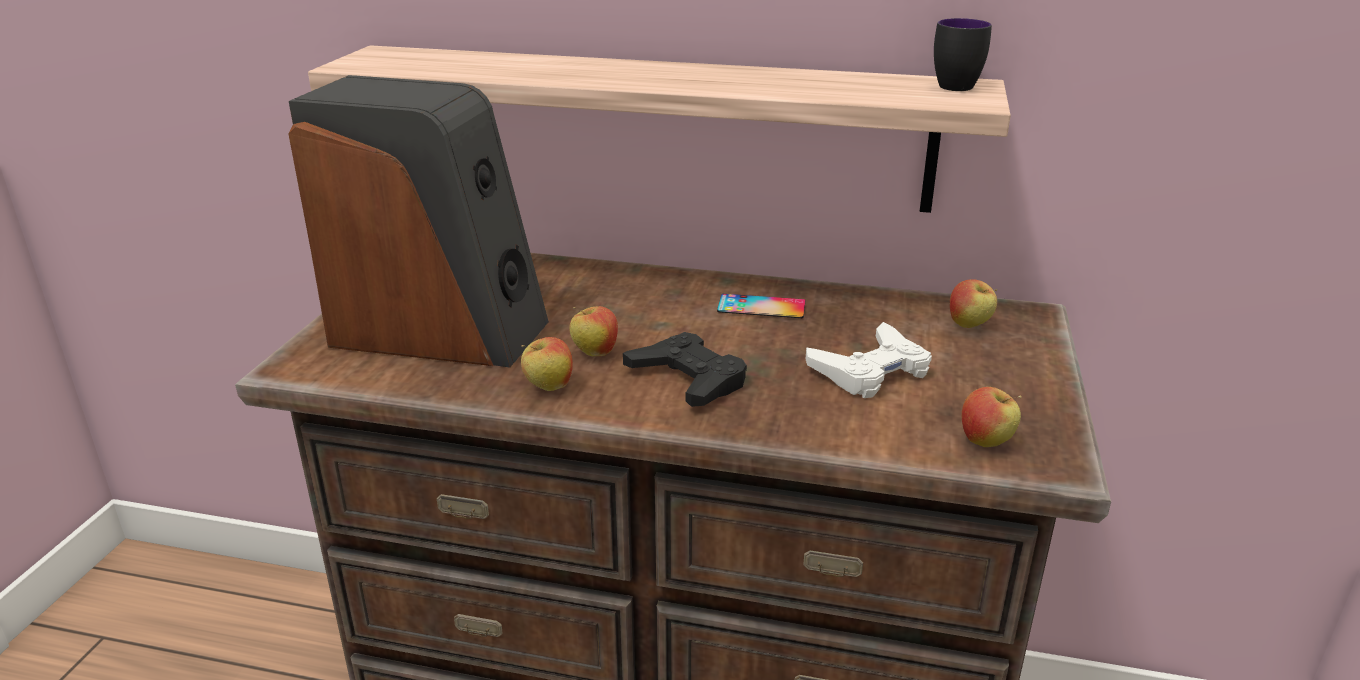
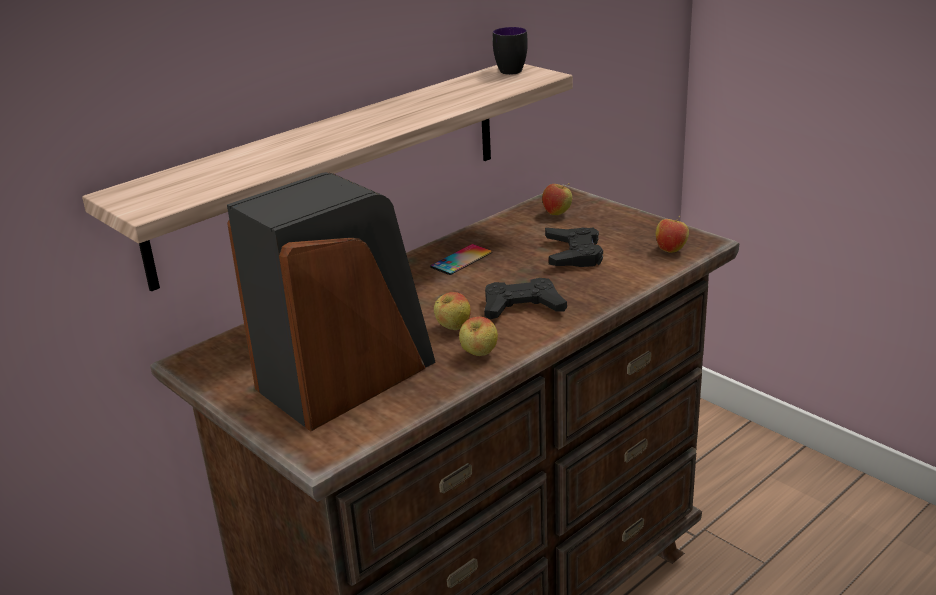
camera: 55 degrees left, 0 degrees up
(871, 371) = (573, 254): white game controller -> black game controller

